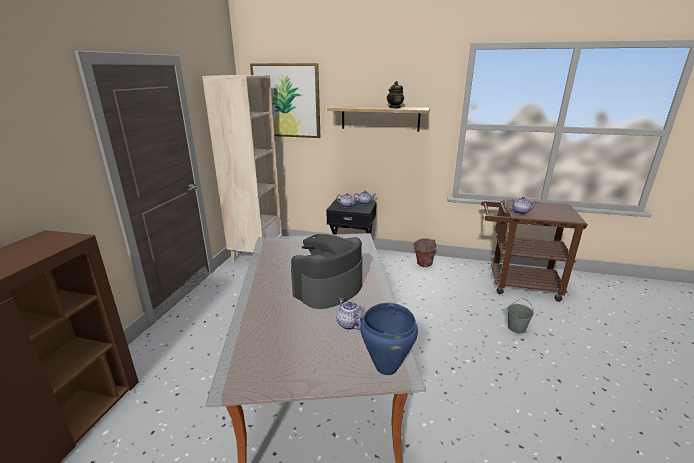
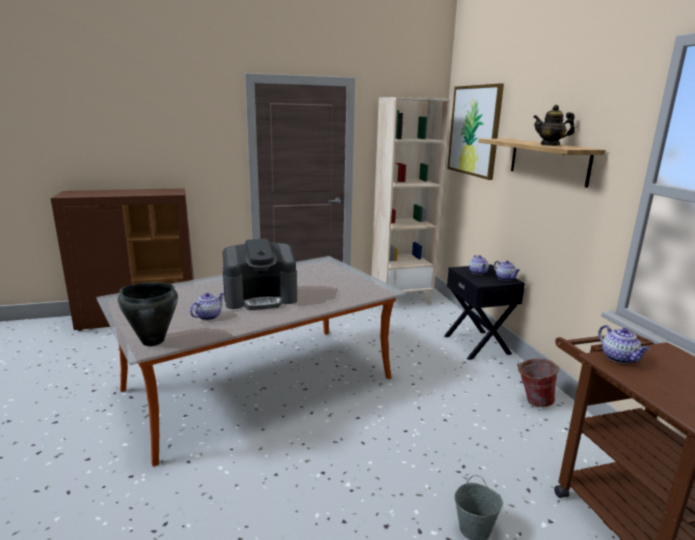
camera: 60 degrees right, 5 degrees down
(328, 289) = (261, 298): coffee machine -> coffee machine turned 150 degrees clockwise
(386, 367) = (152, 341): blue cooking pot -> black cooking pot

